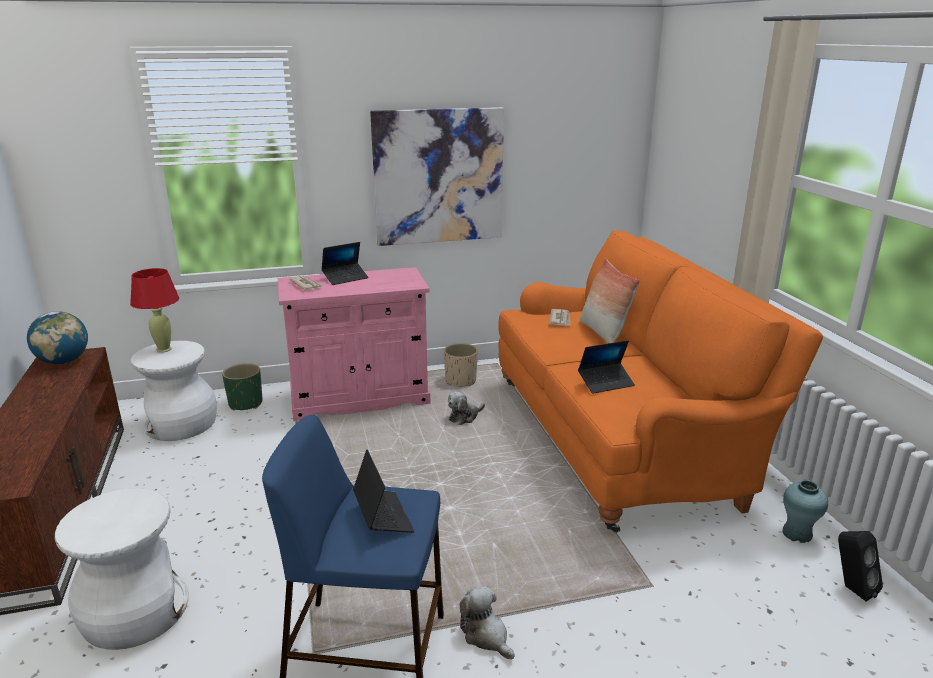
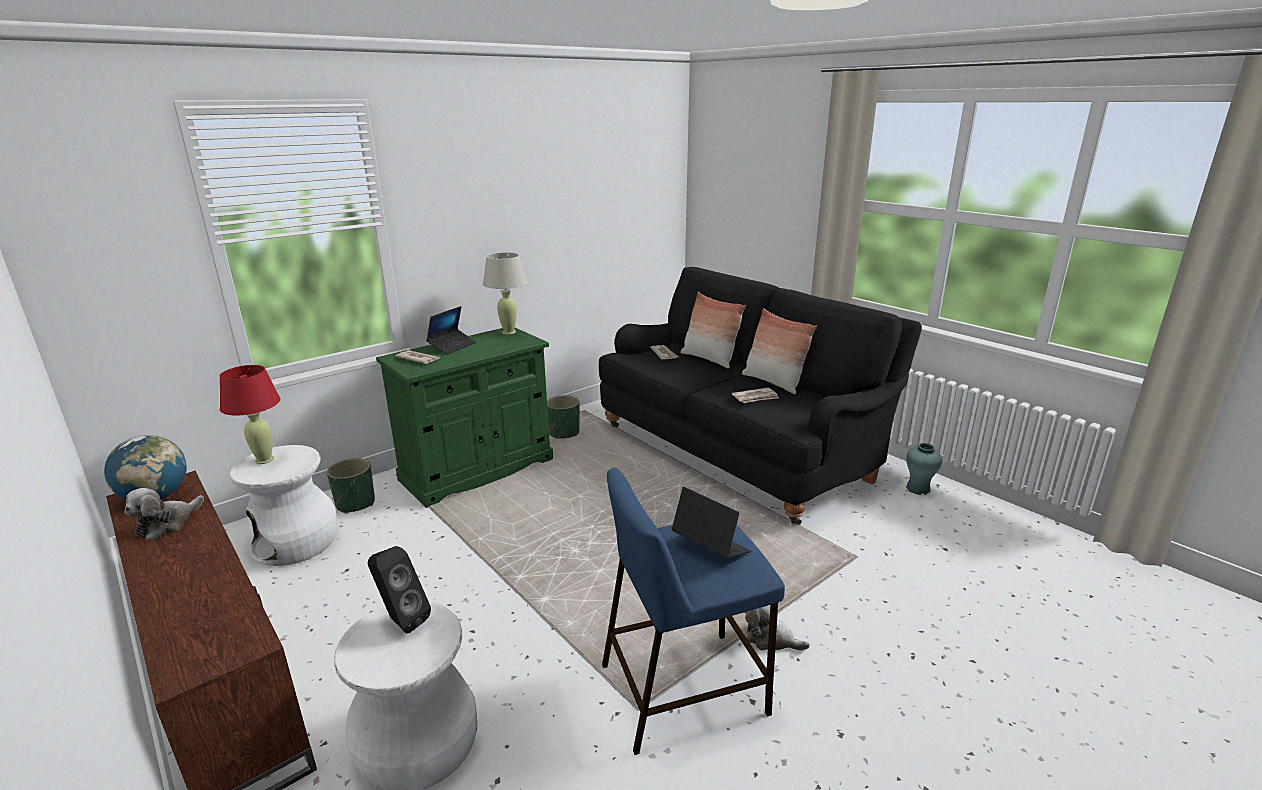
camera: 25 degrees left, 0 degrees up
(359, 398) = (477, 470): pink cabinet -> green cabinet
(406, 273) = (508, 332): none -> beige table lamp
(438, 177) = (518, 232): picture -> none
(461, 381) = (564, 433): beige planter -> green planter
(464, 417) = (595, 463): plush toy -> plush toy (167, 524)
(606, 383) = (755, 397): laptop -> newspaper
(620, 437) = (739, 449): orange sofa -> black sofa
(645, 371) = (773, 382): none -> pillow
(851, 588) = (979, 517): black speaker -> black speaker (401, 621)

